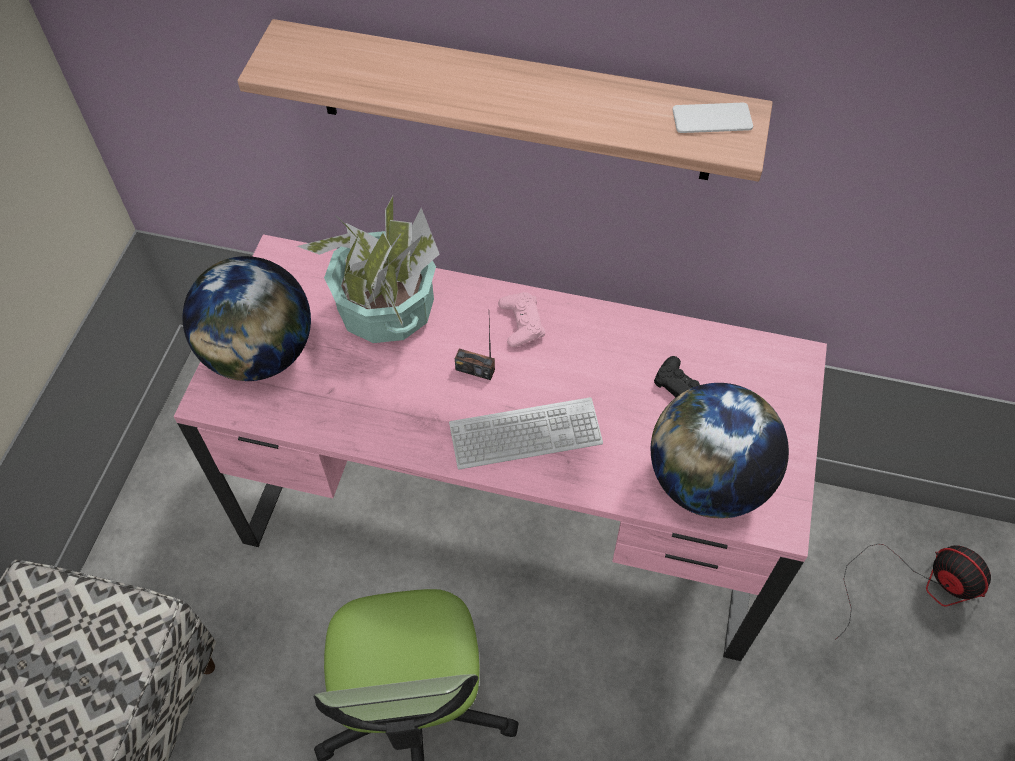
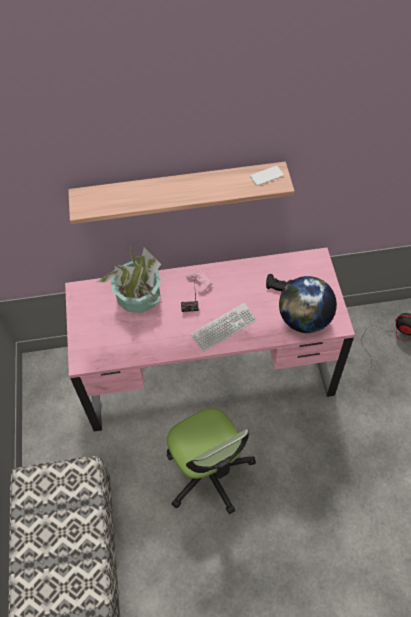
camera: 20 degrees left, 0 degrees up
(260, 354) = (93, 335): globe -> none

